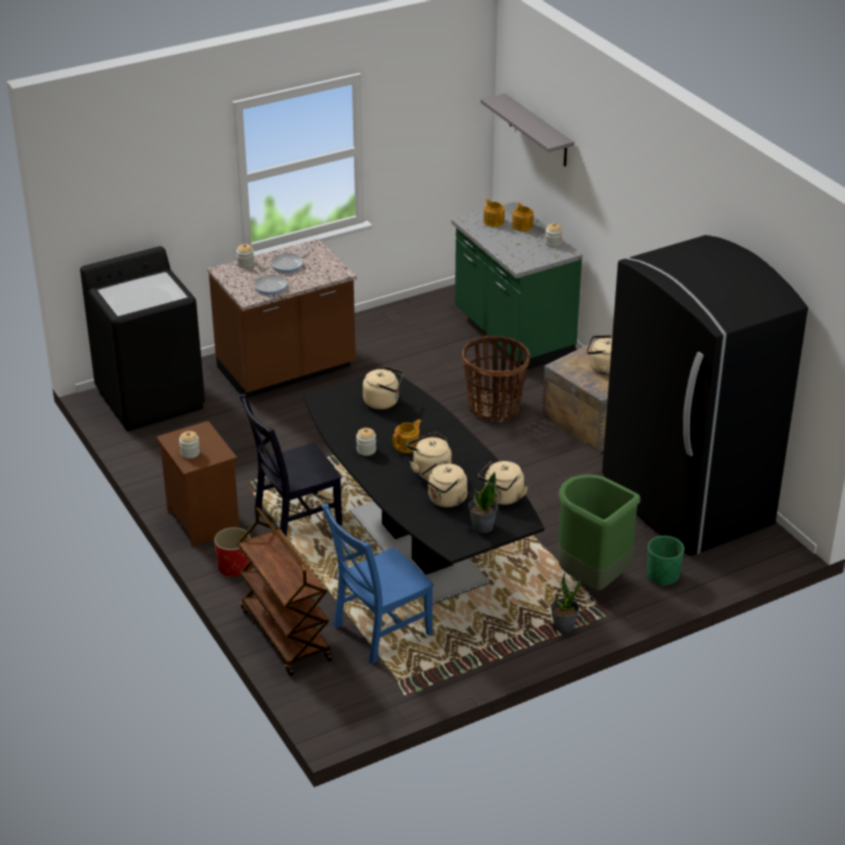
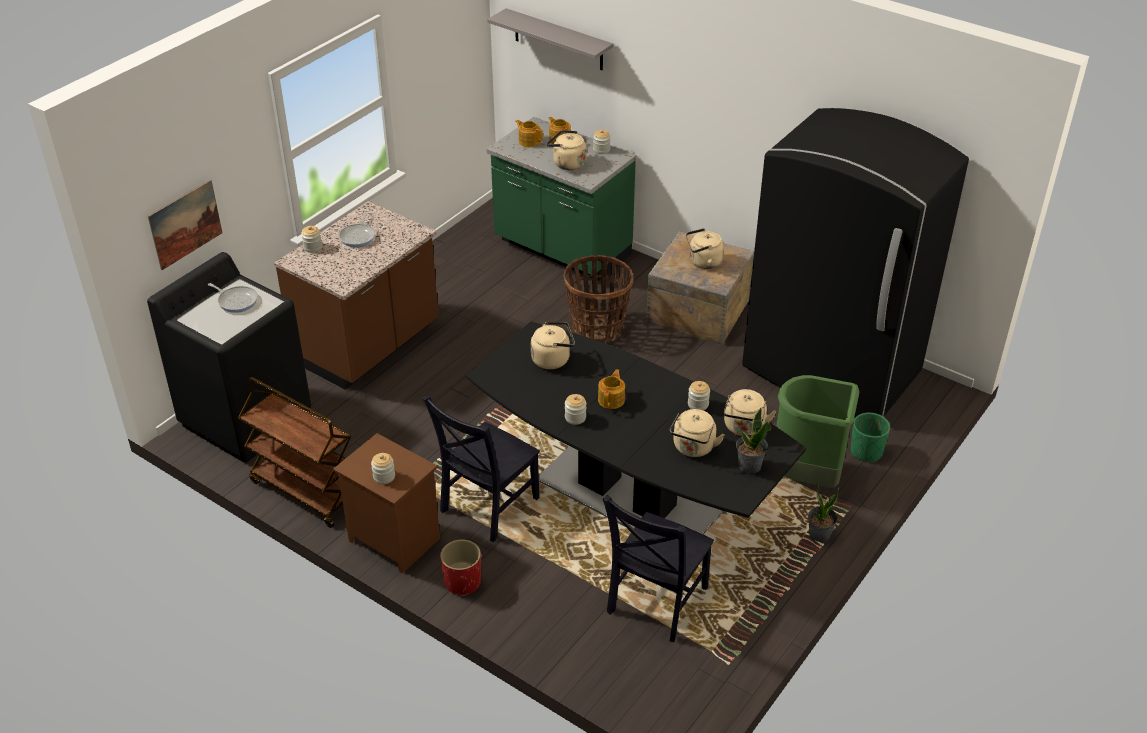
camera: 25 degrees left, 5 degrees up
(129, 213) = (185, 224): none -> picture
(269, 286) = (355, 265): frying pan -> frying pan (236, 301)
(284, 634) = (565, 640): brown cart -> brown cart (305, 491)
(379, 631) = (655, 603): blue chair -> black chair
(430, 470) = (653, 420): beige kettle -> beige kettle (567, 163)
(478, 469) = (698, 404): none -> jar

